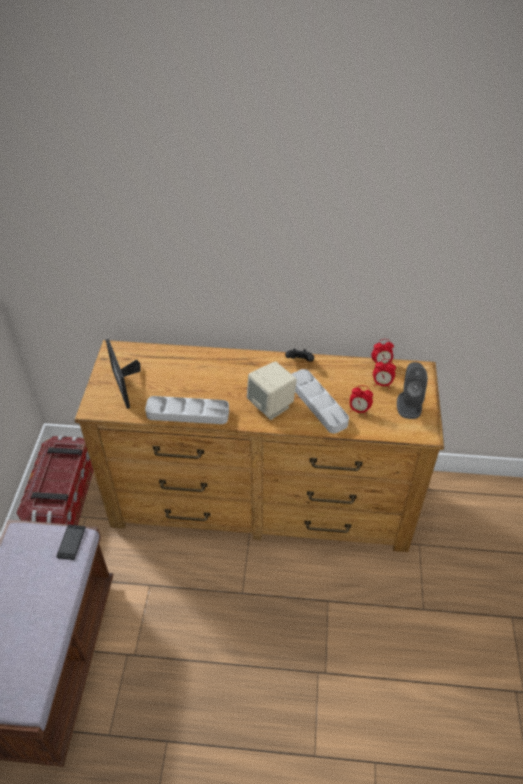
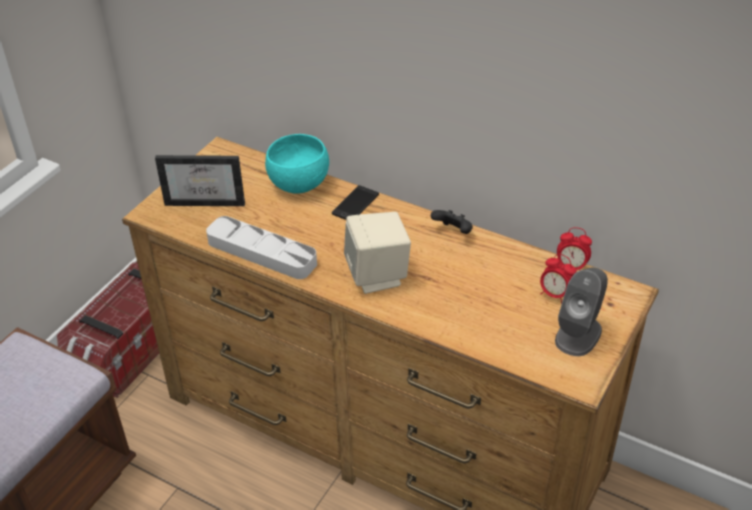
camera: 25 degrees right, 5 degrees down
(71, 542) = (66, 378): phone -> phone (355, 204)
(127, 387) = (207, 199): picture frame -> picture frame turned 90 degrees counterclockwise
(182, 358) = (299, 184): none -> turquoise bowl
(318, 403) = (443, 293): grey tray -> none
(359, 410) = (498, 319): alarm clock -> none

